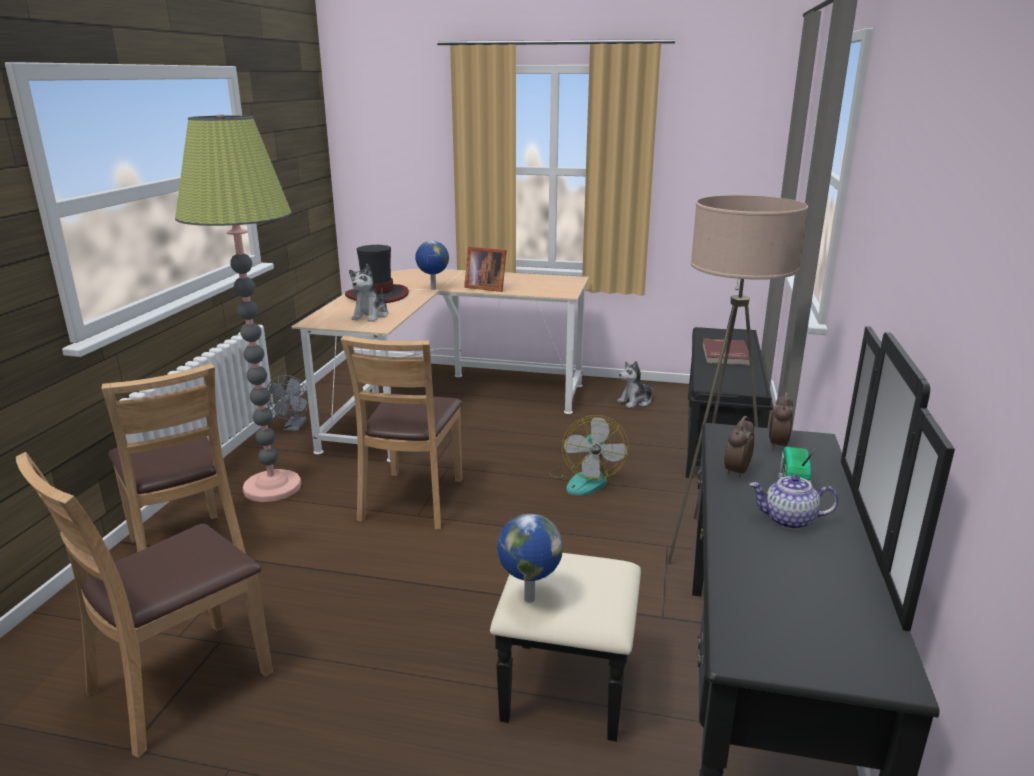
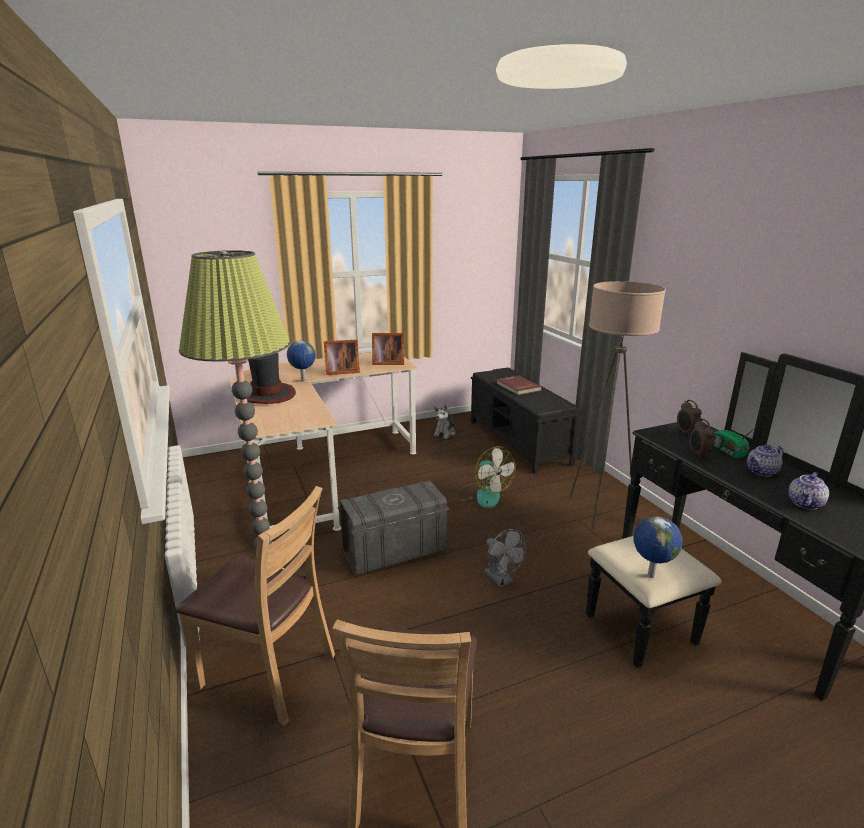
camera: 35 degrees left, 0 degrees up
(294, 427) = (216, 531): grey fan -> grey fan (502, 580)
(371, 316) = (297, 413): plush toy -> none
(413, 500) = (394, 552): brown chair -> grey storage box
(551, 288) = (387, 363): none -> picture frame
(766, 575) = (805, 504): none -> teapot

